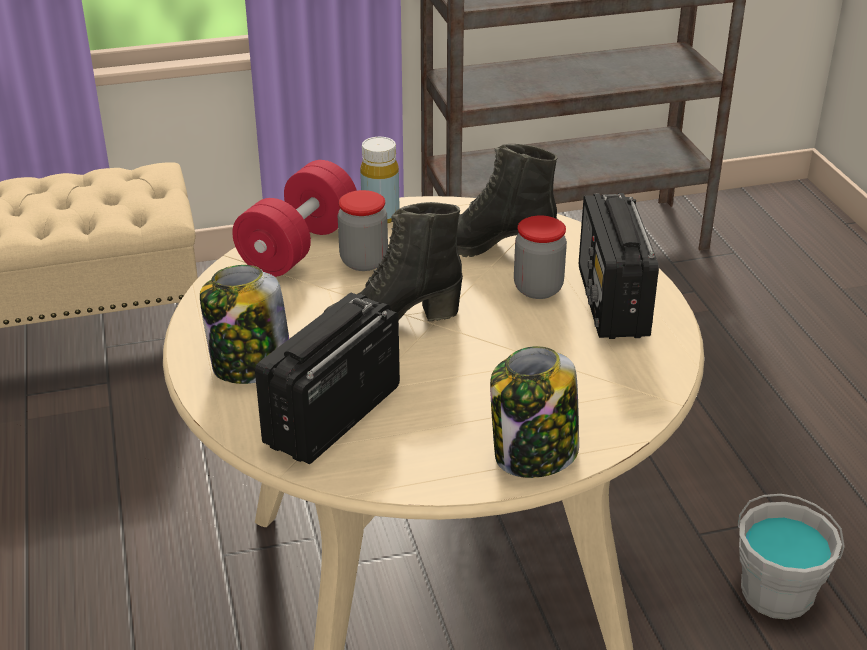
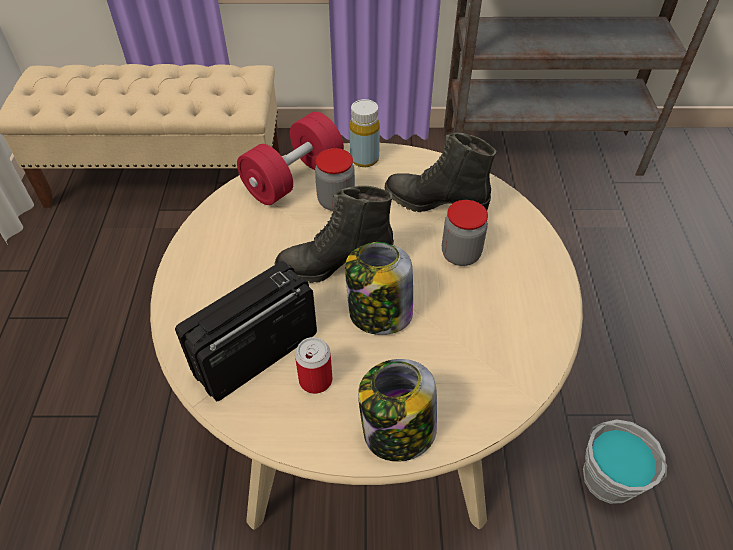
camera: 15 degrees right, 15 degrees up
(250, 366) = (214, 289): jar -> jar (379, 314)
(417, 427) = (315, 380): none -> can
(612, 302) = (516, 281): radio -> none

